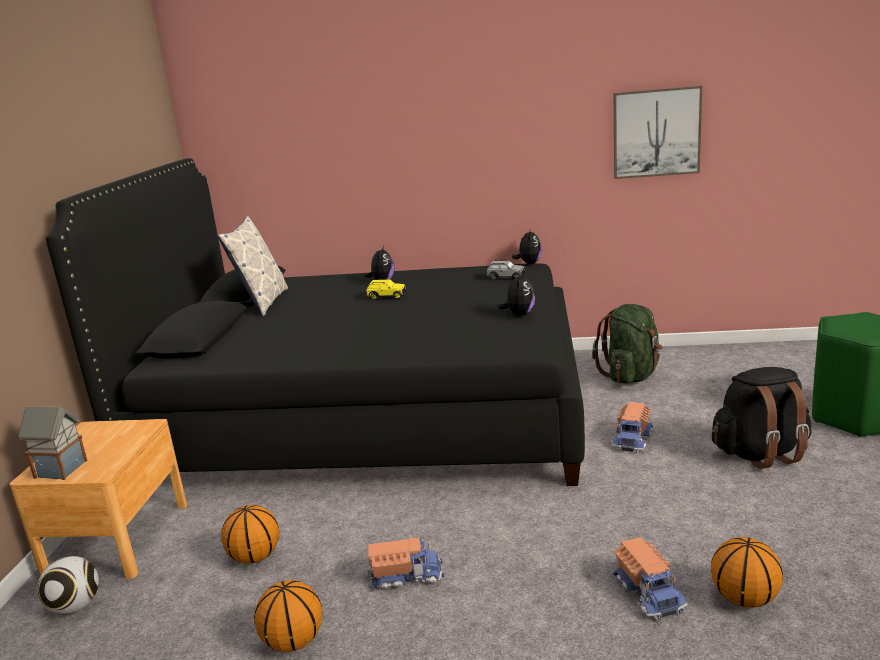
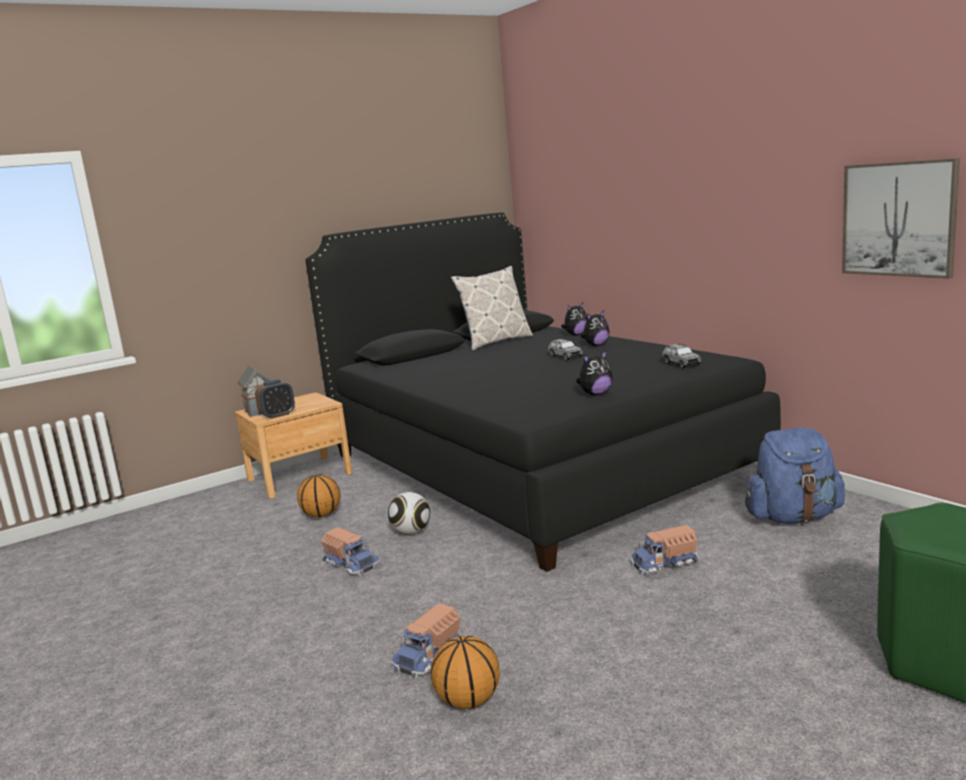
camera: 50 degrees right, 5 degrees down
(75, 607) = (233, 499): football -> football (411, 532)
(107, 461) = (277, 415): none -> alarm clock
(294, 641) = (255, 563): basketball -> none
(386, 296) = (565, 357): yellow toy car -> grey toy car
(529, 263) = (741, 357): plush toy -> plush toy (576, 335)
(631, 376) = (793, 517): green backpack -> blue backpack
(760, 453) = (745, 631): black backpack -> none

